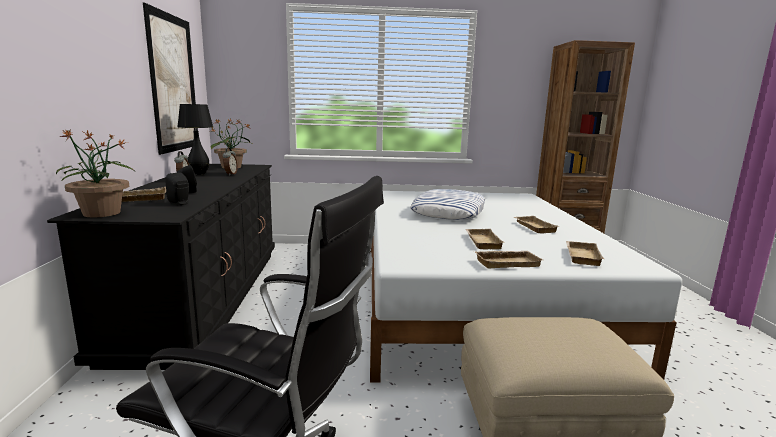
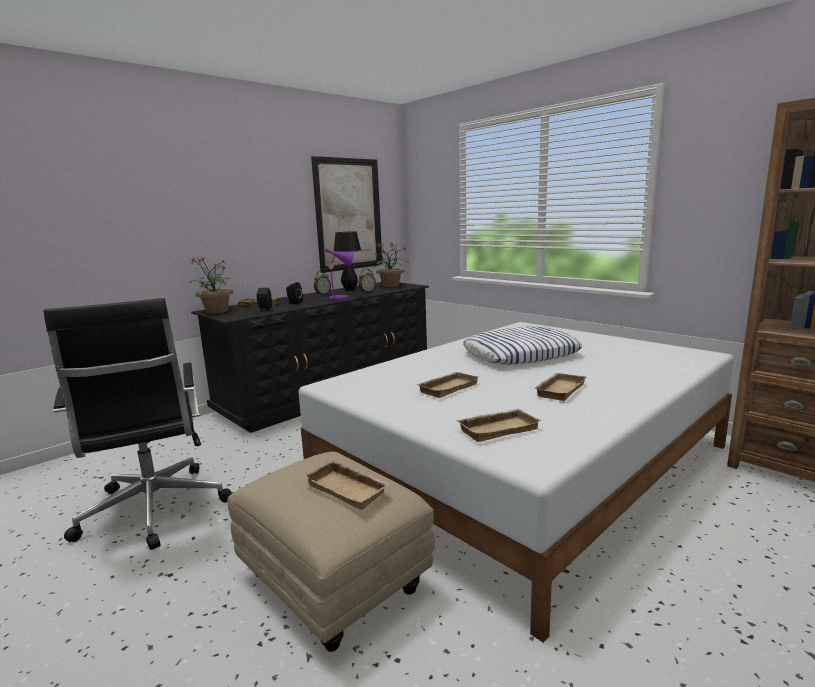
camera: 50 degrees right, 0 degrees up
(225, 181) = (341, 297): none -> purple table lamp
(507, 262) = (404, 409): beige tray -> beige tray (349, 488)

